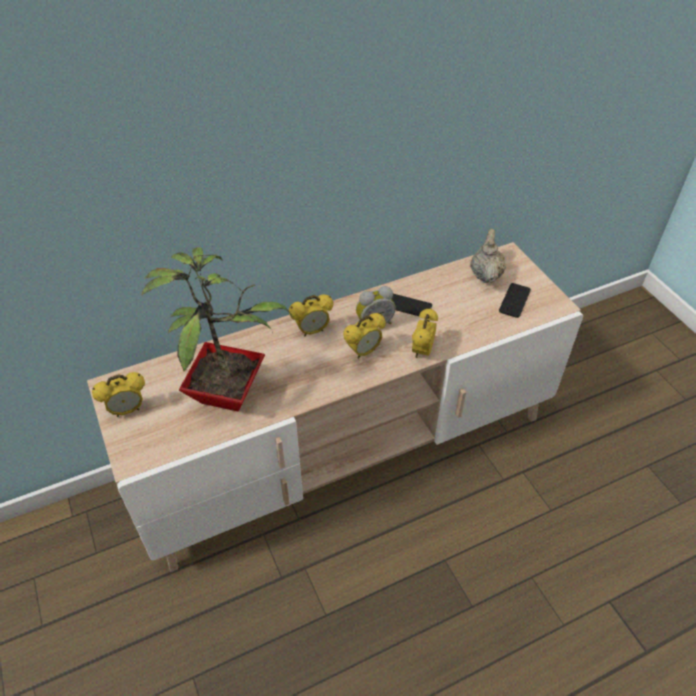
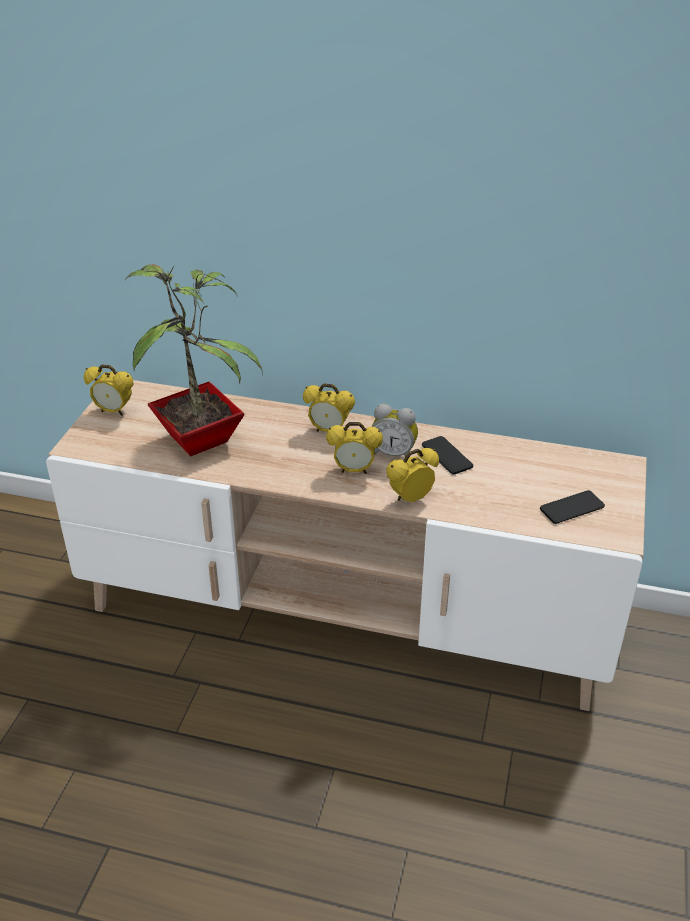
camera: 40 degrees right, 10 degrees down
(485, 275) = (570, 470): beige teapot -> none

